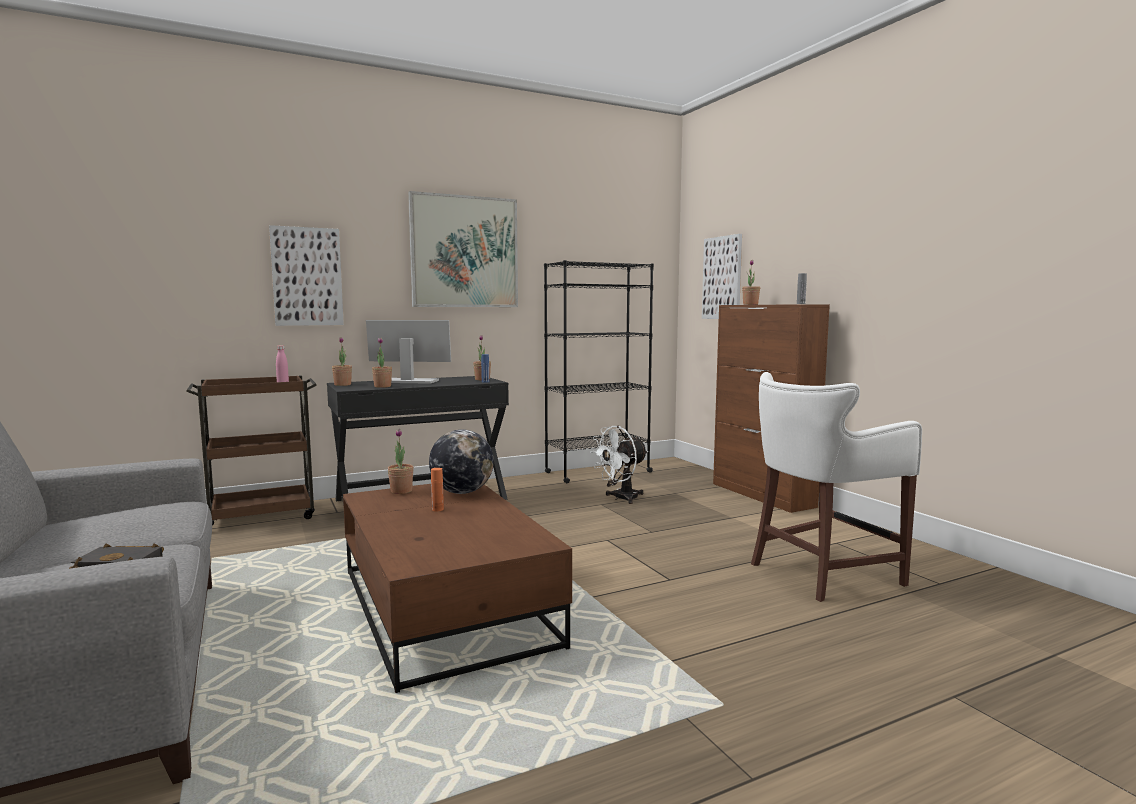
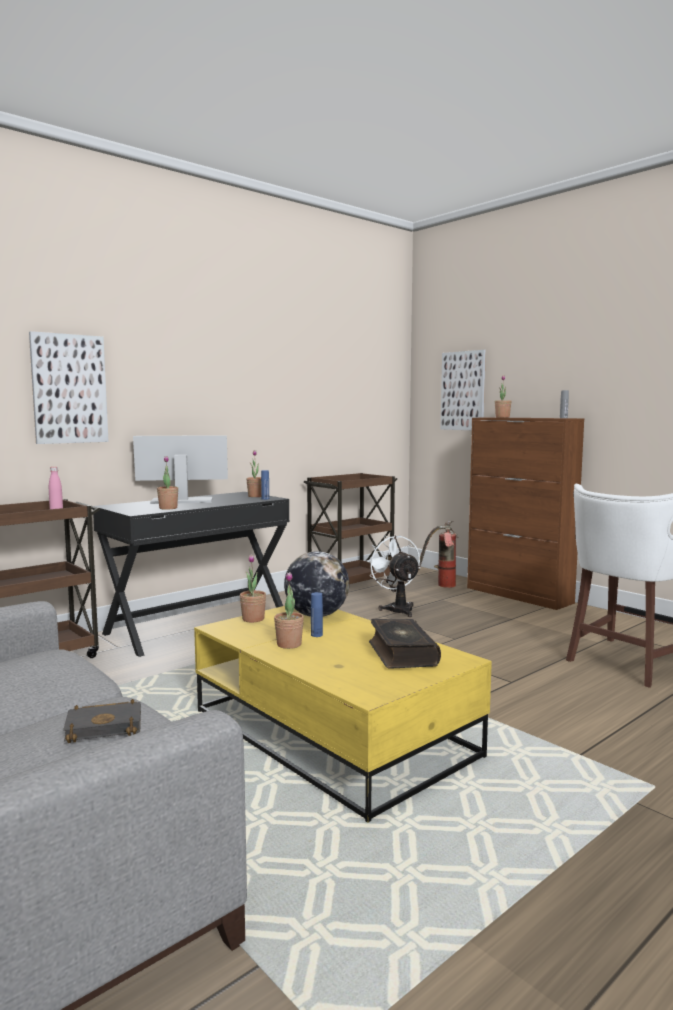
camera: 15 degrees left, 0 degrees up
(342, 385) = (118, 508): potted plant -> potted plant (289, 644)
(437, 509) = (316, 635): orange bottle -> blue bottle
(443, 606) = (330, 733): brown coffee table -> yellow coffee table
(464, 252) = (225, 363): picture -> none
(491, 533) = (401, 654): none -> book
(597, 472) = (351, 584): black bookcase -> brown cart
(620, 498) = (397, 608): white fan -> white fan turned 120 degrees clockwise
(687, 480) = (441, 586): none -> fire extinguisher

